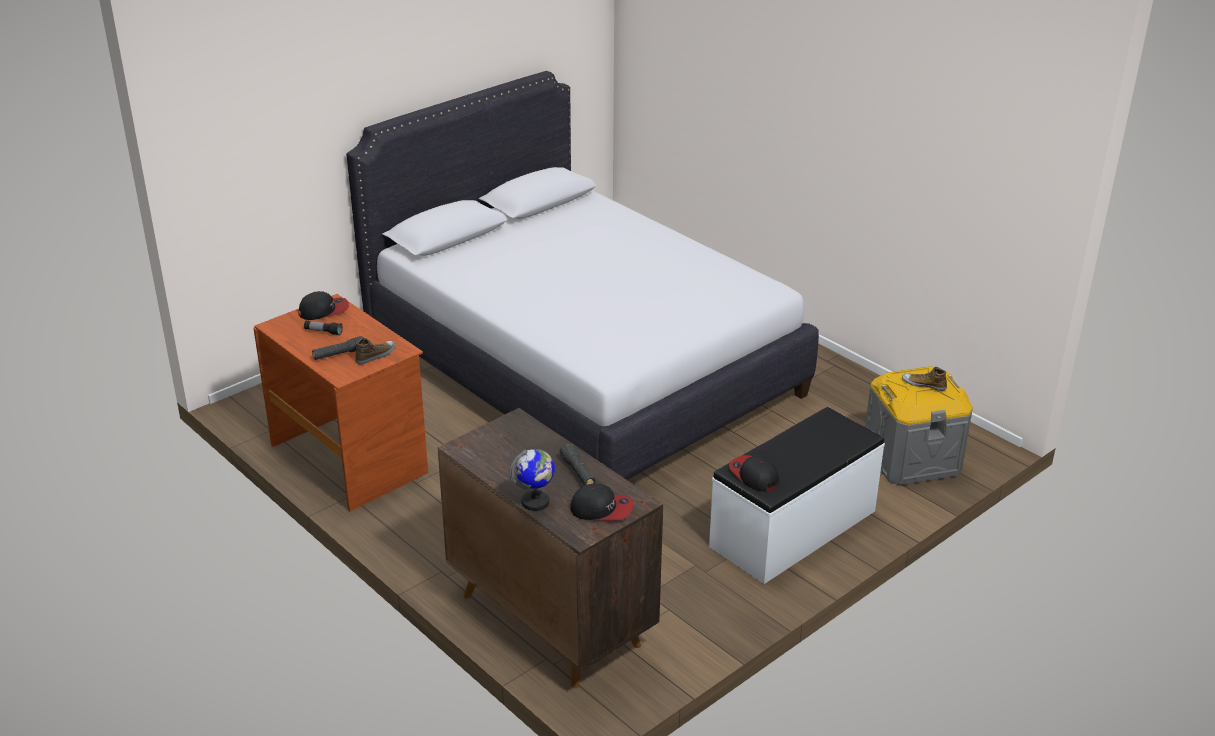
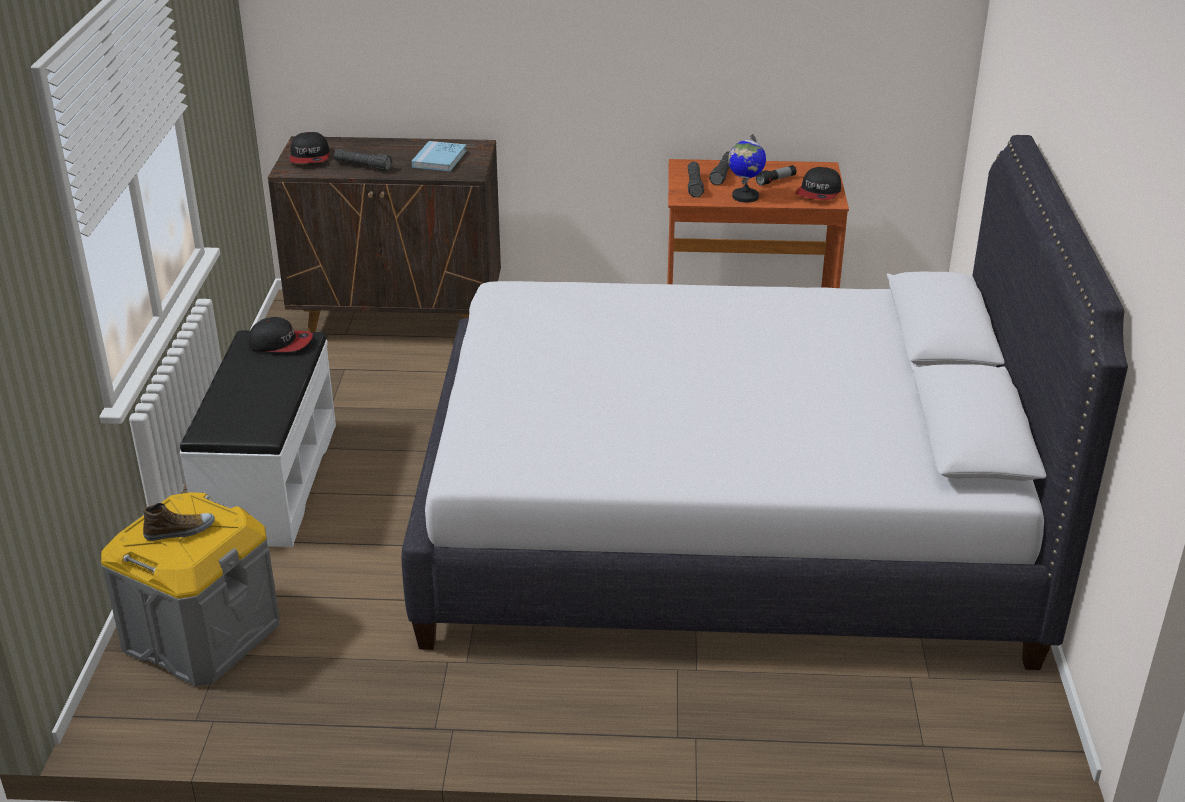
camera: 135 degrees right, 0 degrees up
(376, 355) = (694, 185): shoe -> black flashlight
(512, 448) = (439, 159): none -> blue book
(535, 502) = (365, 143): globe -> globe (745, 197)
(601, 509) = (310, 157): cap -> cap turned 60 degrees counterclockwise

